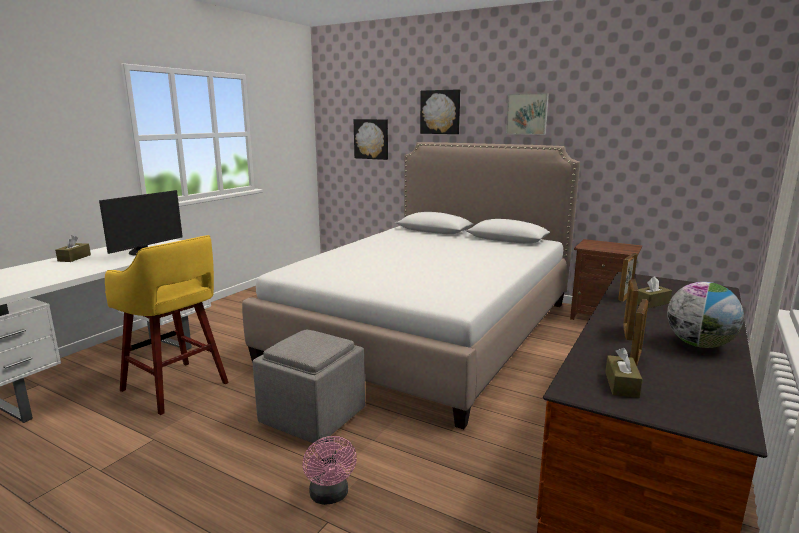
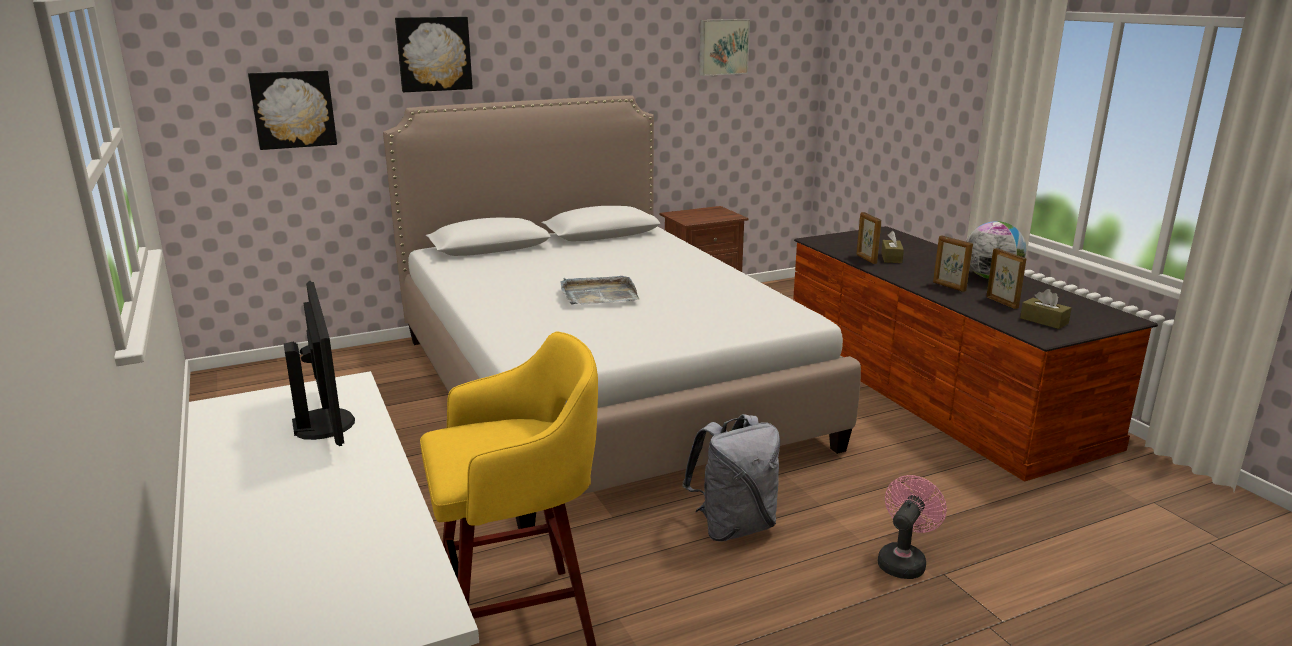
camera: 55 degrees left, 5 degrees up
(74, 258) = (238, 494): brown tissue box -> none
(314, 416) = (734, 526): grey ottoman -> grey backpack
(330, 496) = (903, 561): pink fan -> pink fan turned 75 degrees counterclockwise
(400, 258) = (598, 294): none -> grey tray
(527, 114) = (572, 53): picture -> picture (722, 47)

